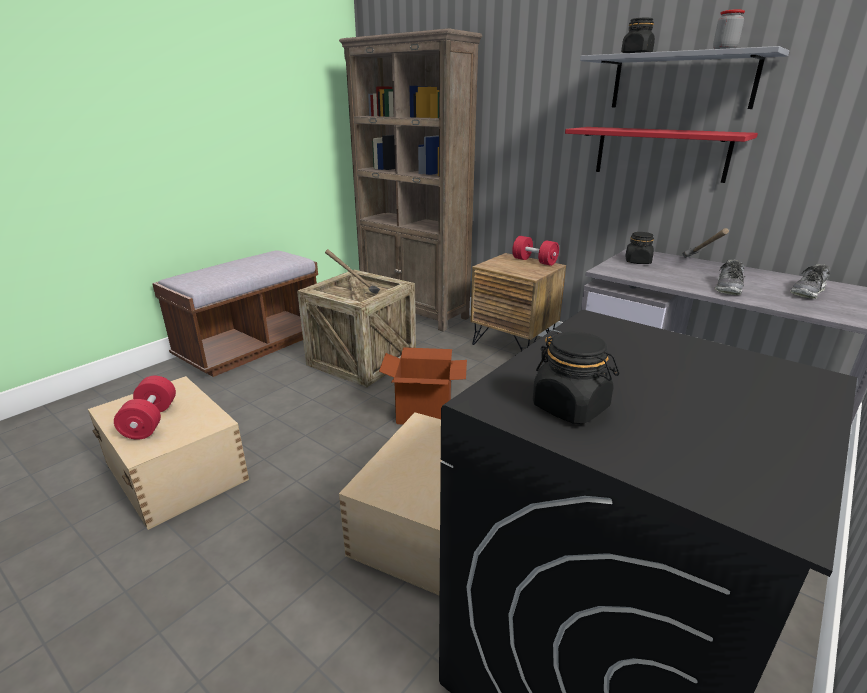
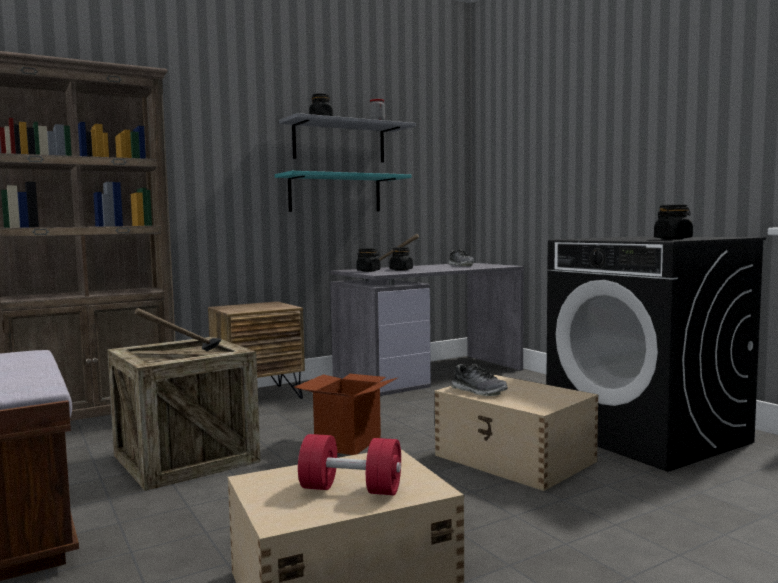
camera: 70 degrees left, 20 degrees down
(534, 261) = (252, 304): red dumbbell -> none
(660, 153) = (335, 193): red shelf -> turquoise shelf
(676, 272) = (401, 270): none -> black jar
(728, 288) = (441, 268): shoe -> shoe (478, 391)

